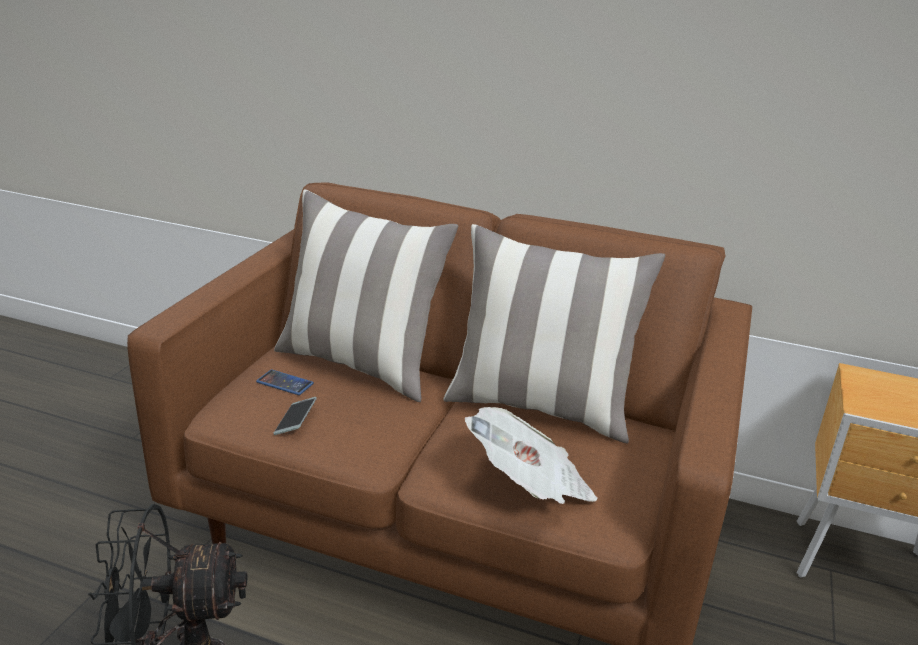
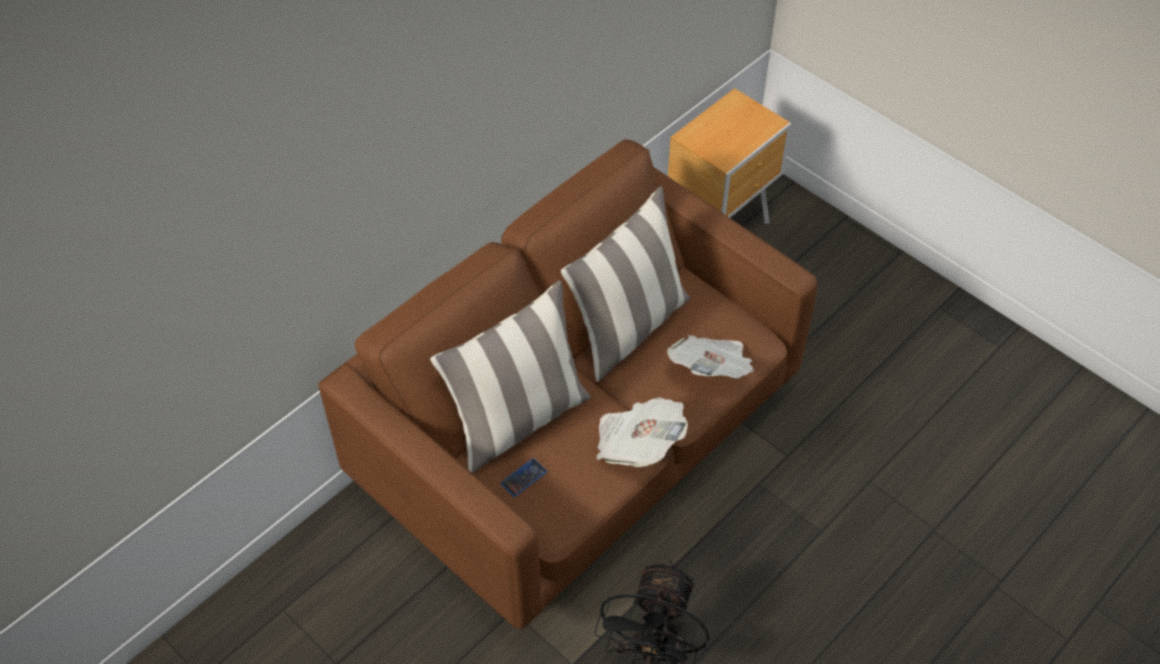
camera: 65 degrees left, 25 degrees up
(295, 421) = (582, 482): phone -> none
(371, 449) = (637, 444): none -> newspaper

